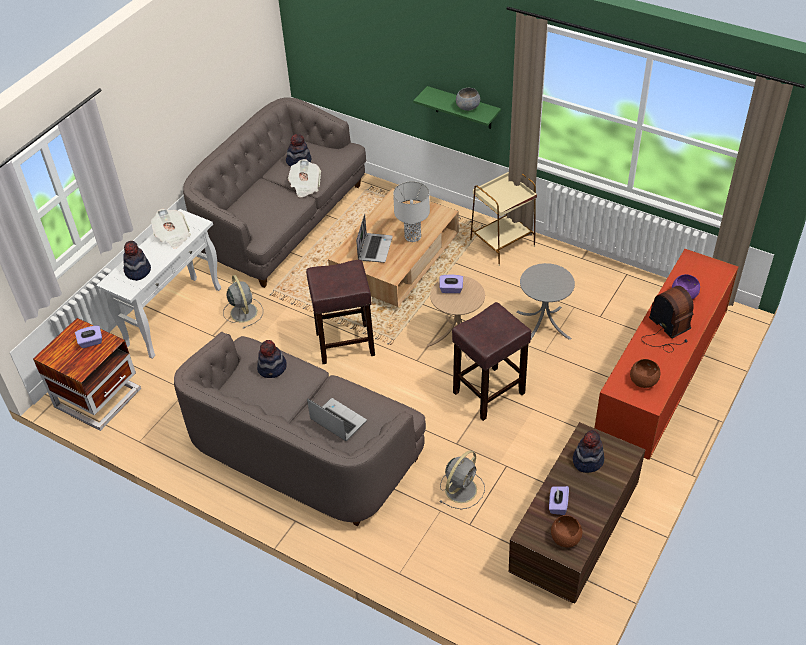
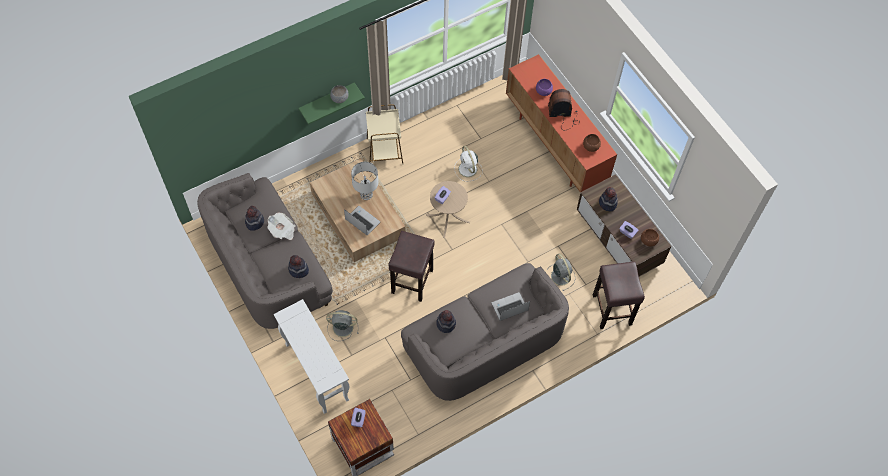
camera: 65 degrees left, 15 degrees up
(137, 271) = (322, 364): hat -> hat (298, 270)
(173, 236) = (300, 329): newspaper -> none
(489, 392) = (501, 225): brown stool -> brown stool (611, 309)
(543, 325) = (468, 170): grey side table -> white fan

